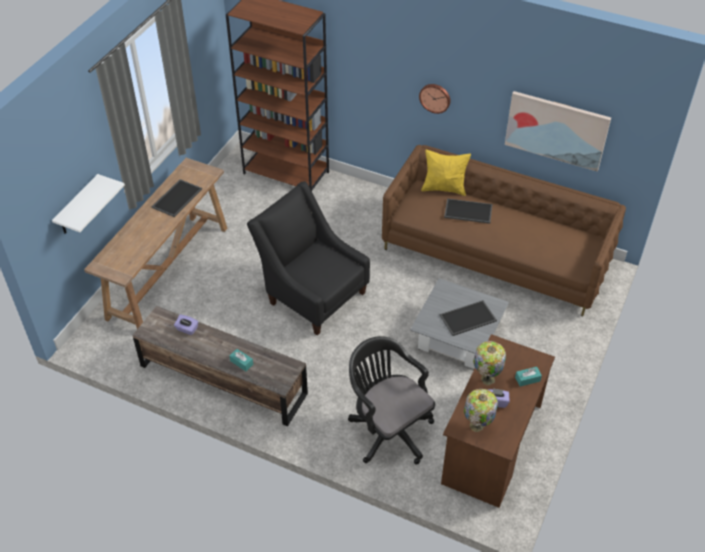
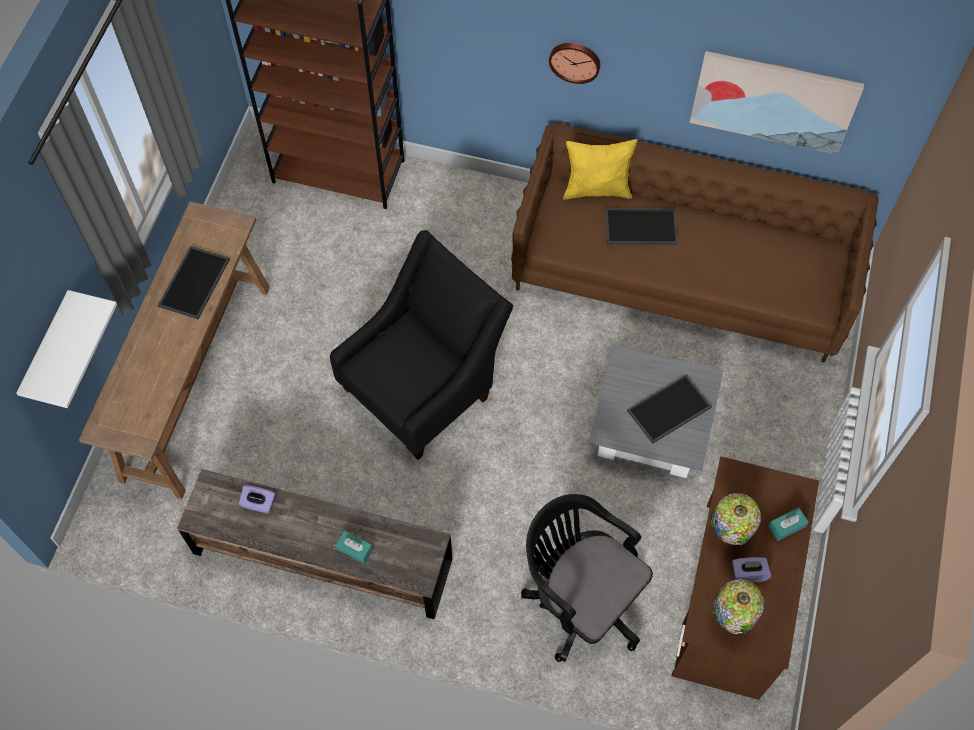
camera: 10 degrees left, 15 degrees up
(312, 294) = (424, 386): black armchair -> black armchair turned 105 degrees clockwise

